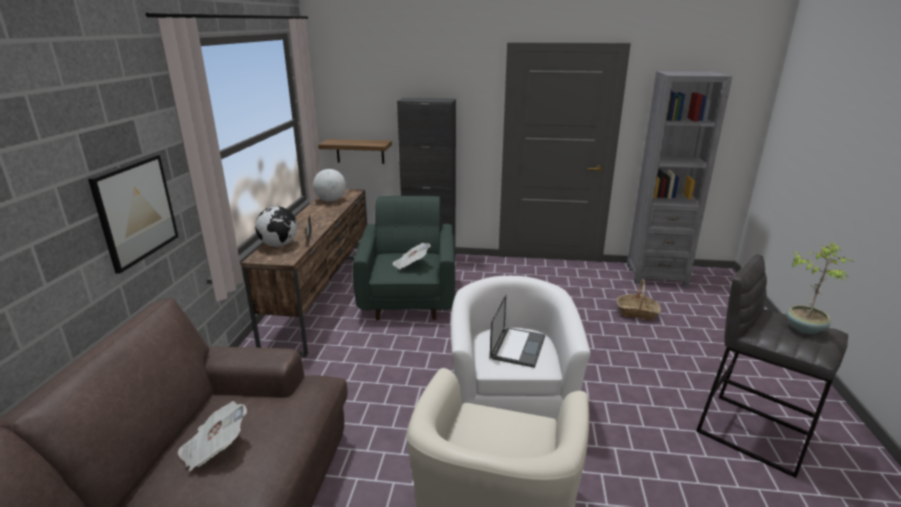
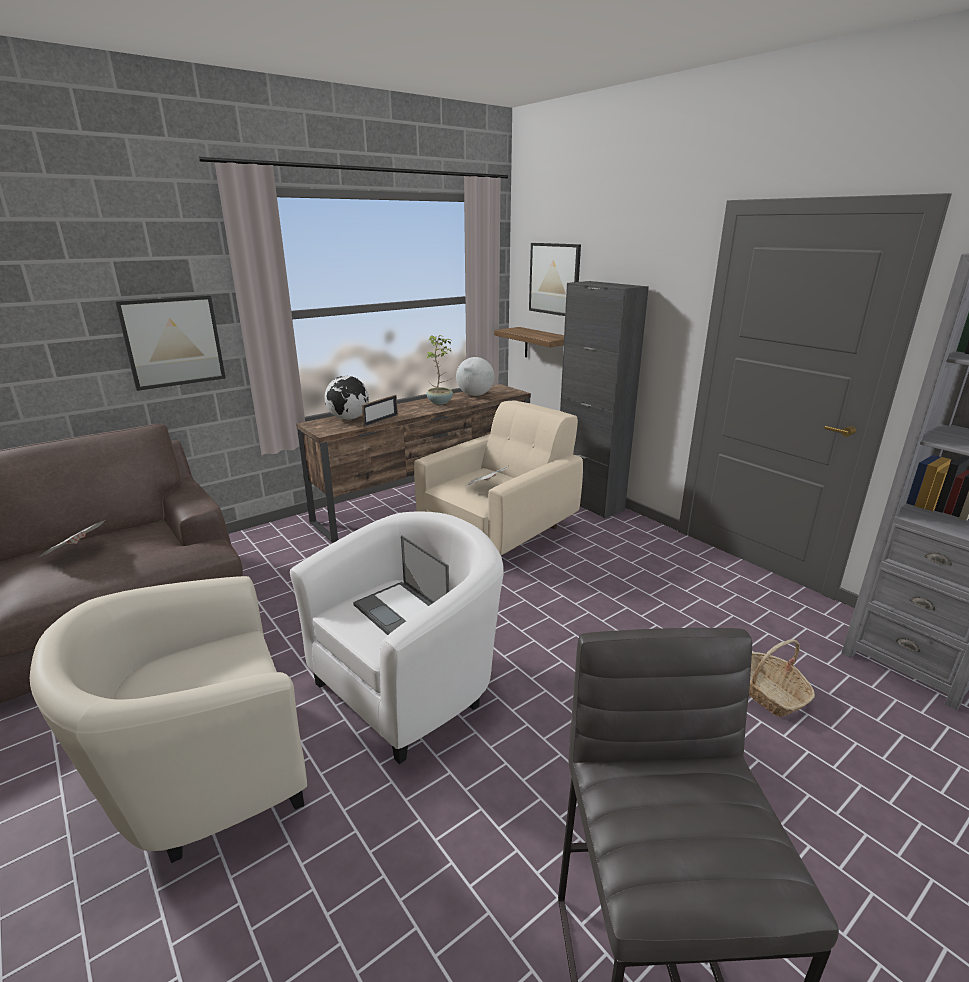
camera: 45 degrees right, 0 degrees up
(363, 98) = (554, 279): none -> picture
(409, 297) = (500, 531): green armchair -> beige armchair
(517, 346) = (402, 611): laptop -> laptop turned 75 degrees clockwise
(804, 328) = (709, 830): potted plant -> potted plant (440, 402)

